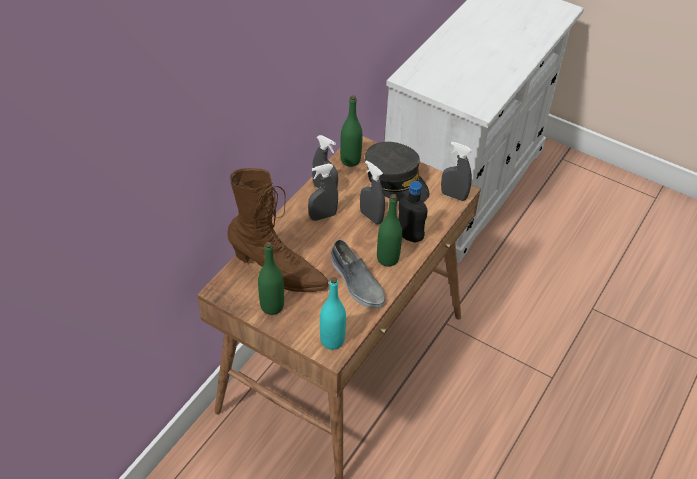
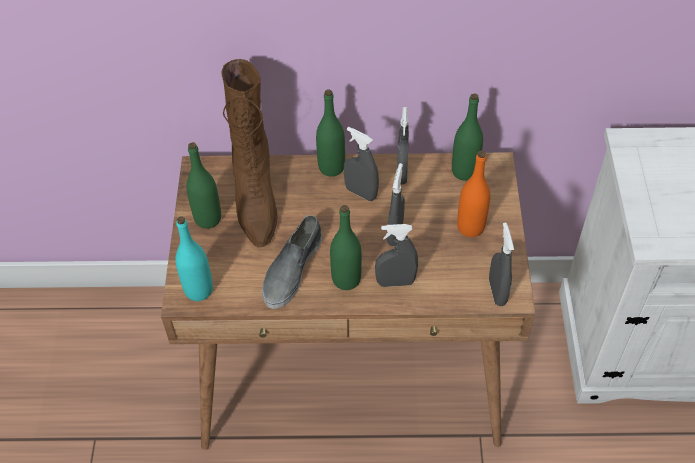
camera: 60 degrees right, 5 degrees up
(287, 219) = (331, 167): none -> green bottle
(396, 181) = (470, 227): grey cap -> orange bottle
(409, 236) = (395, 282): black bottle -> grey spray bottle

